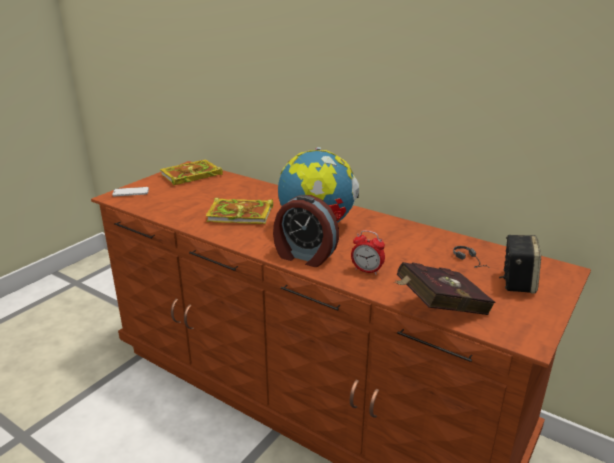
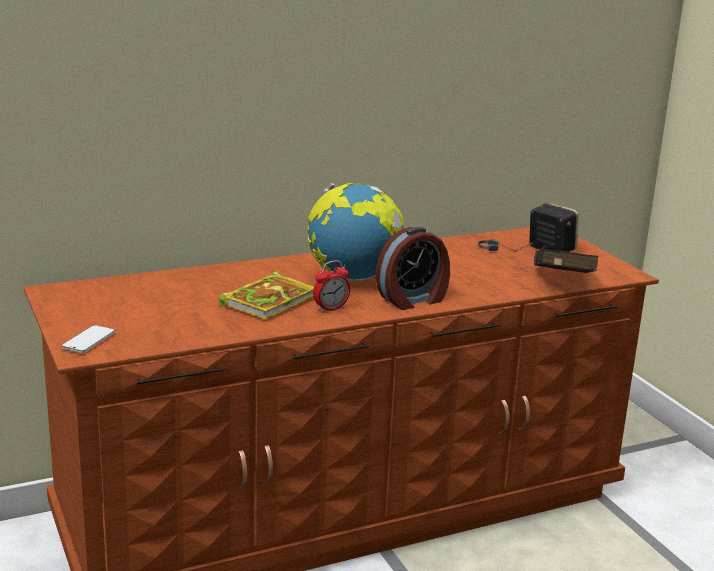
camera: 60 degrees left, 5 degrees down
(190, 176) = (91, 297): book -> none
(367, 270) = (472, 286): alarm clock -> alarm clock (331, 309)

